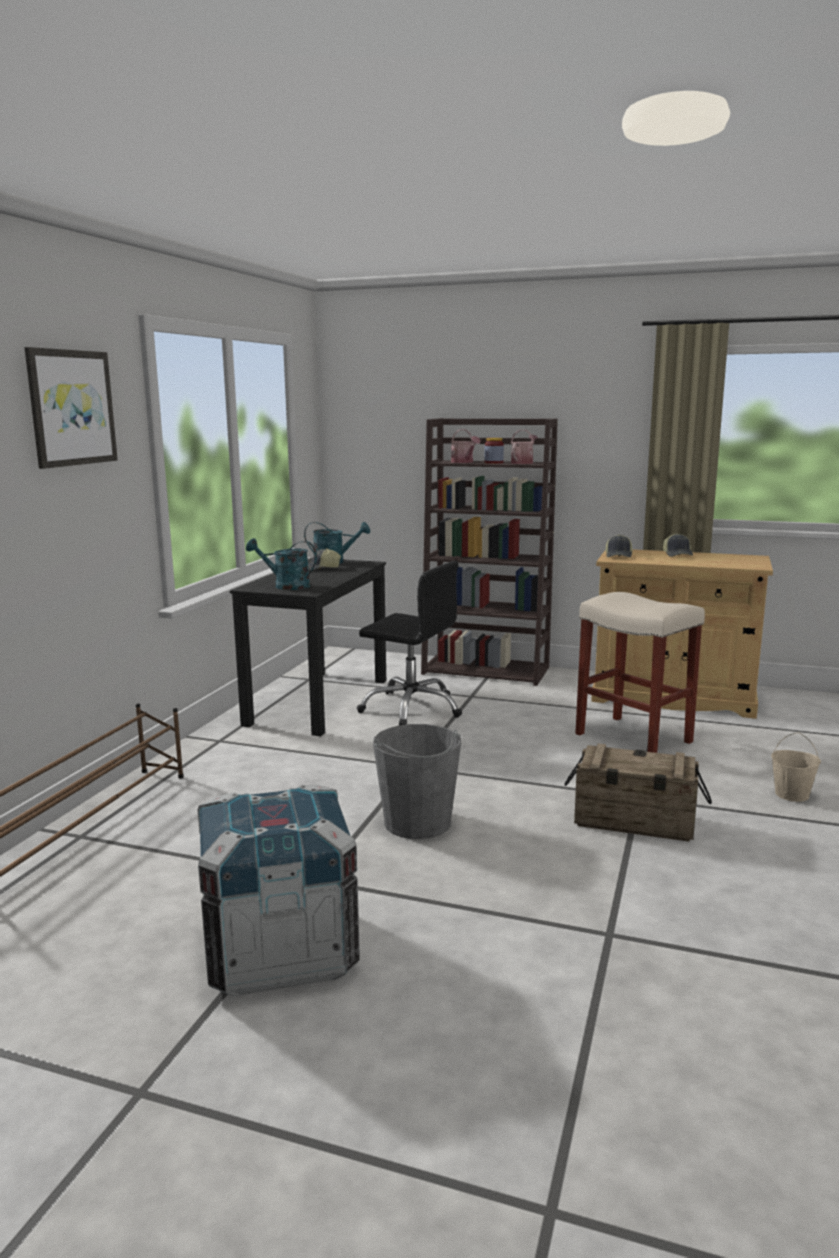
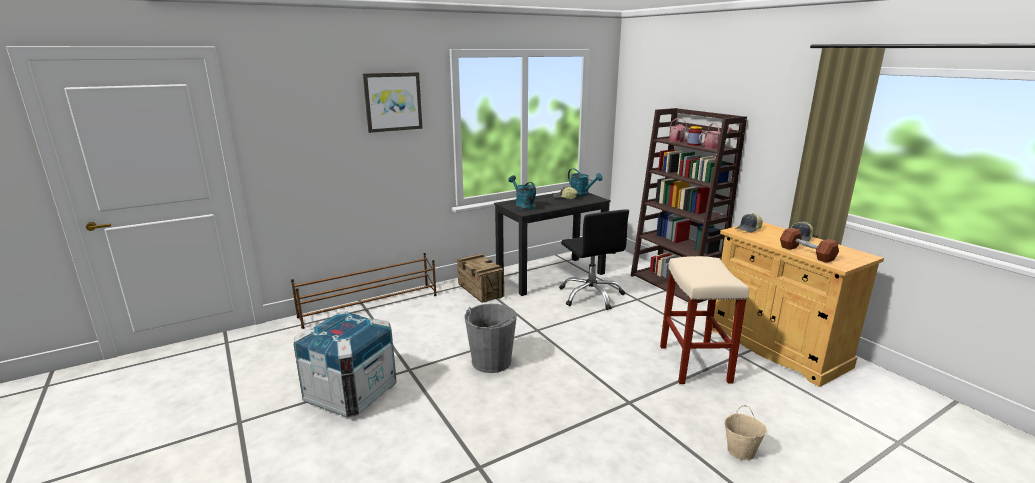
camera: 40 degrees right, 5 degrees up
(634, 821) = (600, 415): crate -> crate (480, 290)
(713, 564) = (806, 253): none -> brown dumbbell

